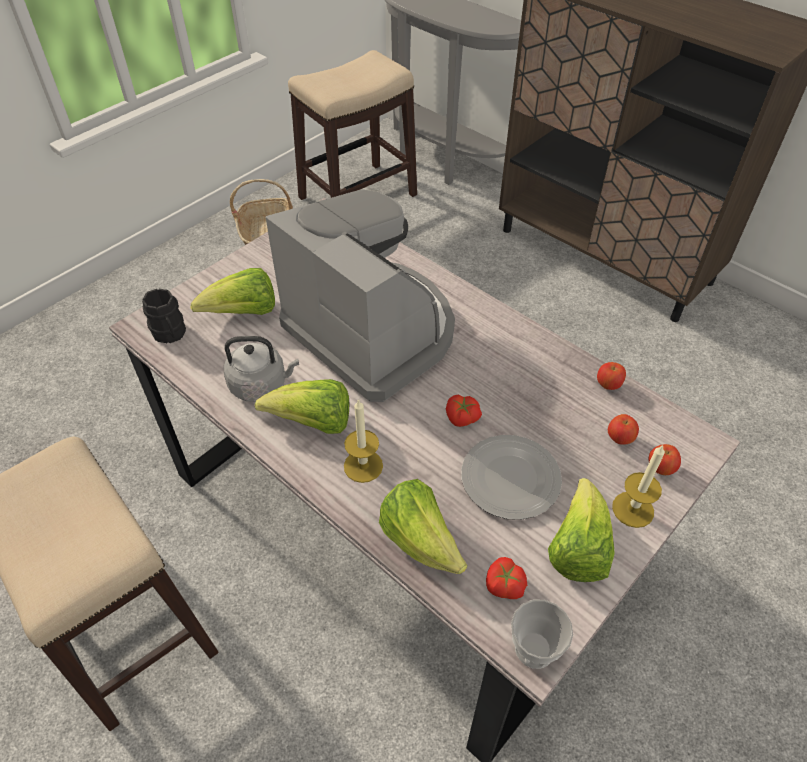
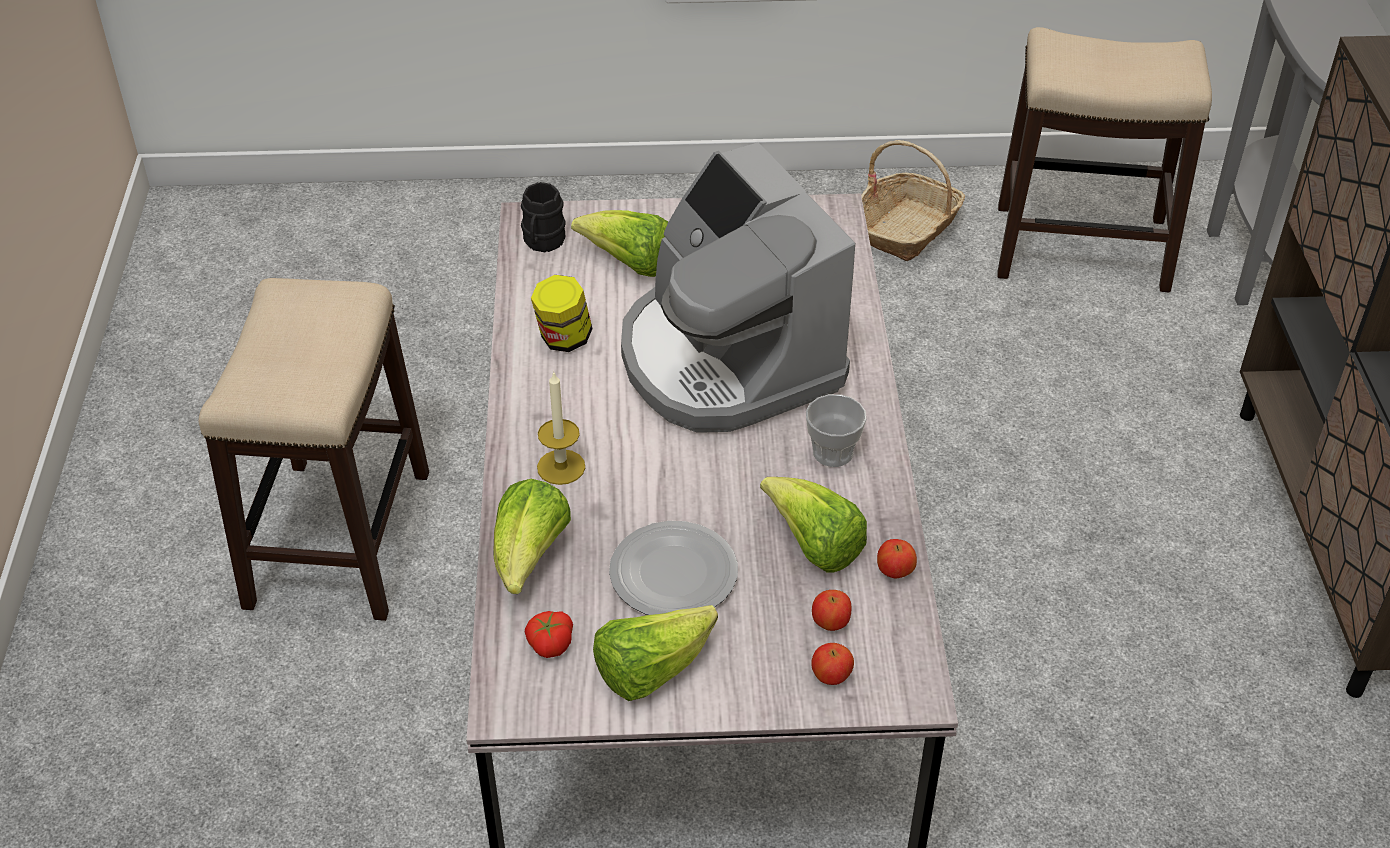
camera: 45 degrees right, 5 degrees down
(261, 385) = (563, 339): grey kettle -> jar
(313, 423) = (565, 402): lettuce -> lettuce (814, 546)
(373, 331) = (726, 360): coffee machine -> coffee machine turned 150 degrees clockwise
(461, 418) = (701, 493): tomato -> none
(534, 648) = (509, 703): cup -> cup (833, 452)
(633, 509) = (750, 684): candle -> none

